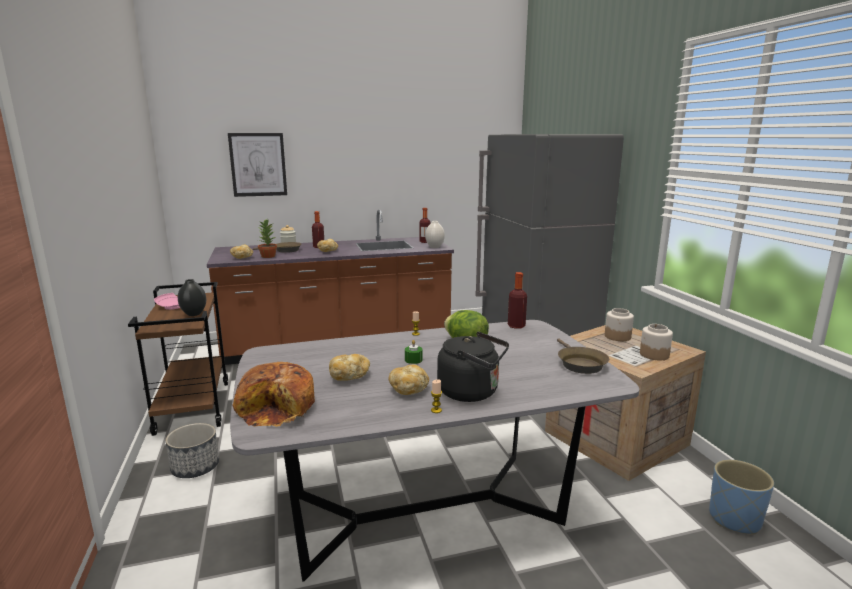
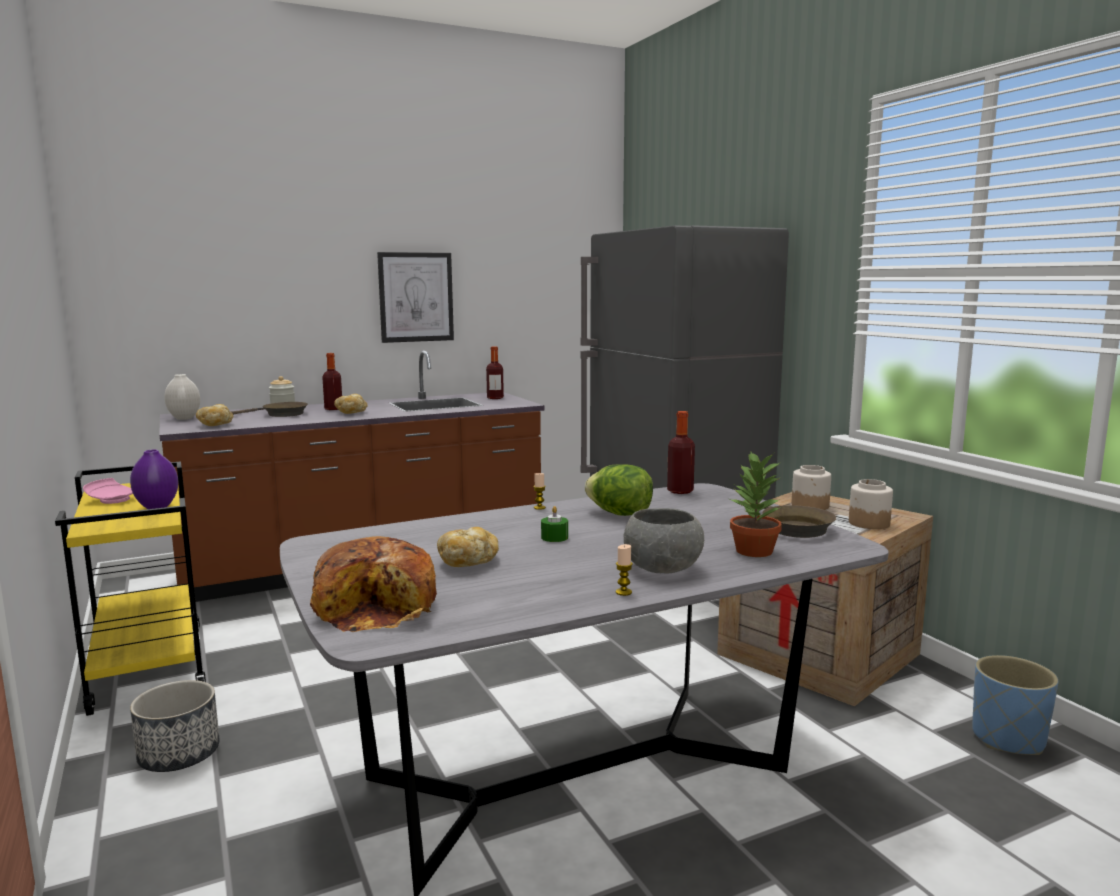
camera: 10 degrees left, 5 degrees down
(192, 407) = (147, 668): brown cart -> yellow cart
(194, 314) = (158, 507): black vase -> purple vase
(258, 164) = (231, 282): picture -> picture (416, 297)
(268, 256) = (258, 422): potted plant -> potted plant (754, 551)
(409, 389) = (568, 571): bread -> none
(434, 247) = (514, 403): white vase -> white vase (184, 418)
(472, 392) = (663, 568): black kettle -> grey bowl

